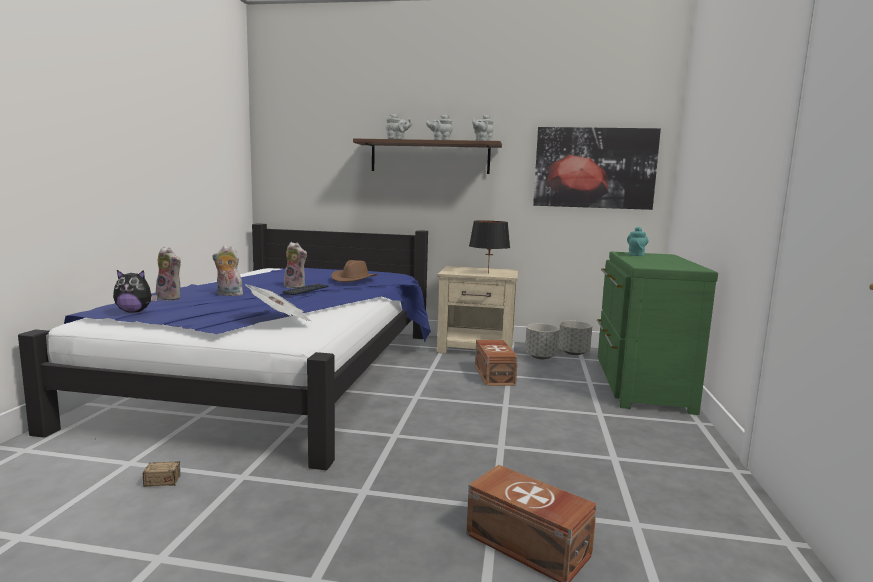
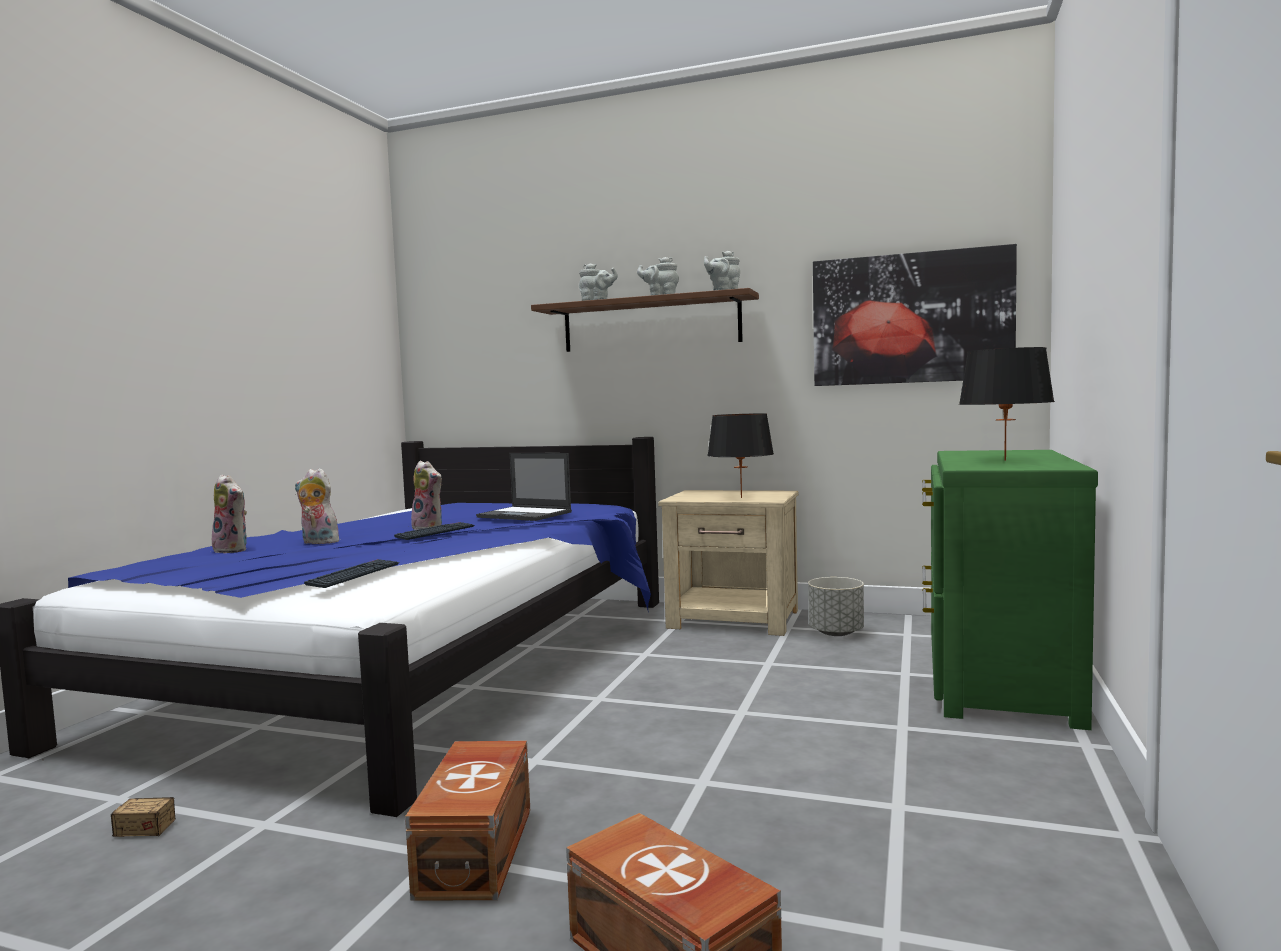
camera: 10 degrees right, 5 degrees down
(134, 312) = (158, 569): plush toy -> none
(280, 320) = (354, 575): newspaper -> keyboard
(354, 279) = (525, 514): brown hat -> laptop
(495, 375) = (745, 663): brown storage box -> brown storage box (479, 849)
(573, 353) = (896, 625): grey planter -> none
(636, 255) = (976, 453): turquoise teapot -> none
(659, 261) = (1005, 460): none -> black table lamp

